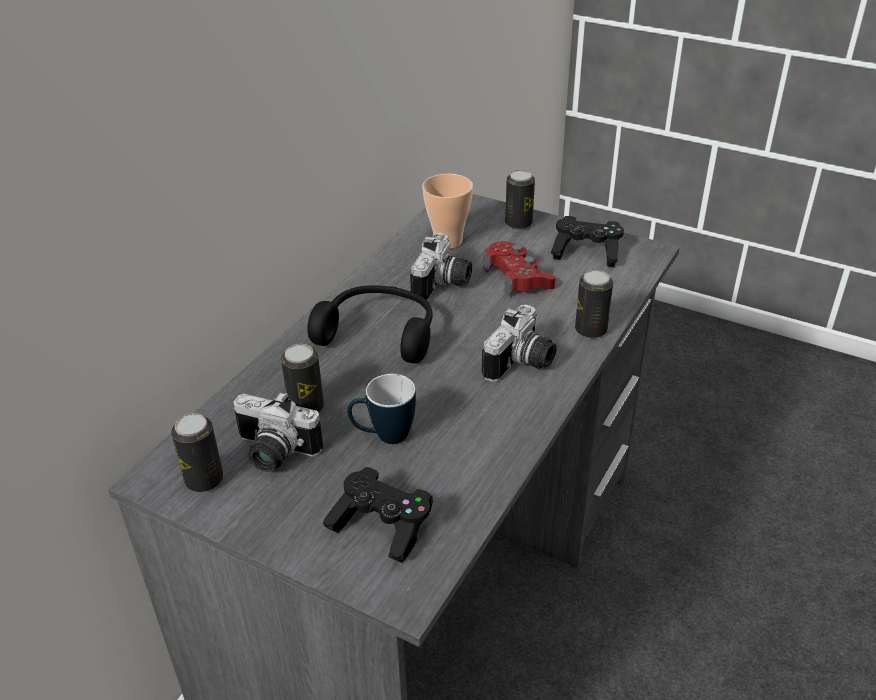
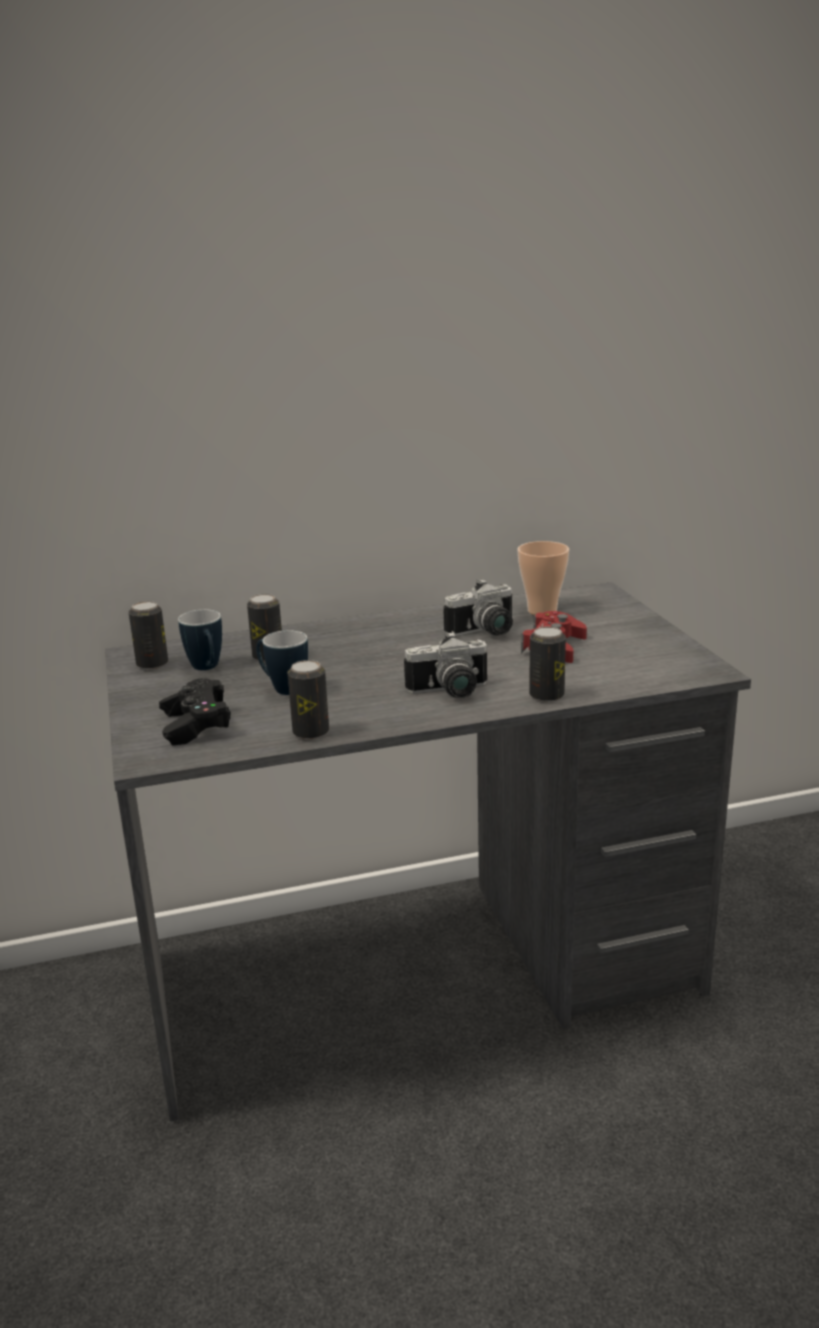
camera: 45 degrees right, 15 degrees down
(273, 454) = (207, 669): camera -> mug
(379, 333) = (386, 640): black headphones -> none
(518, 223) = (625, 618): can -> can (311, 732)
(586, 252) = (647, 653): black game controller -> none

